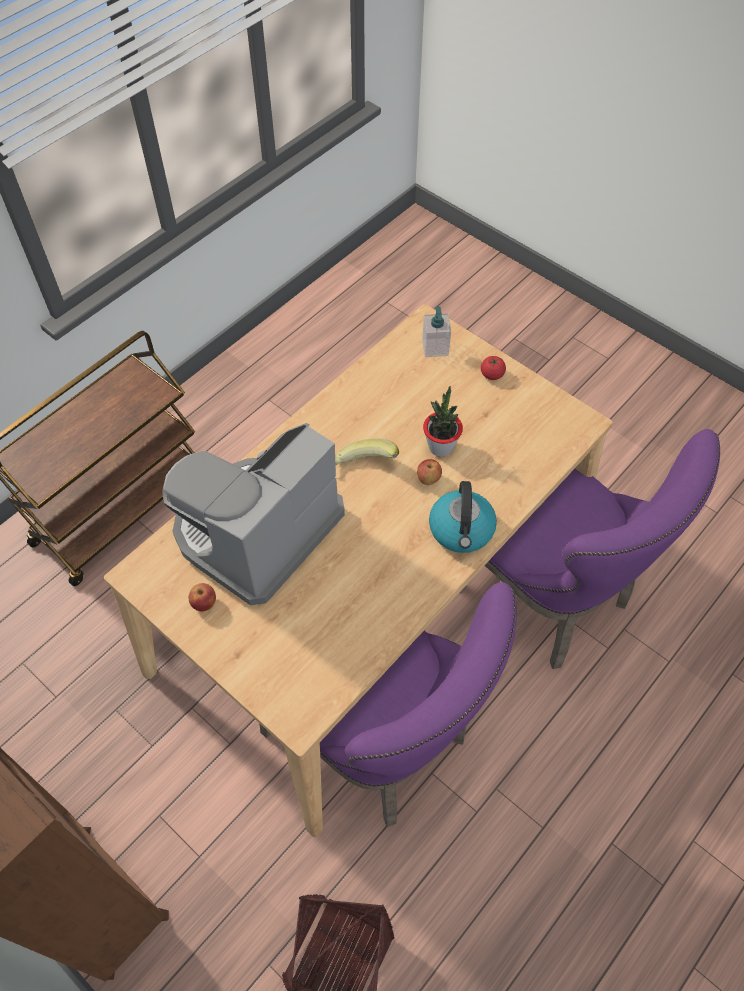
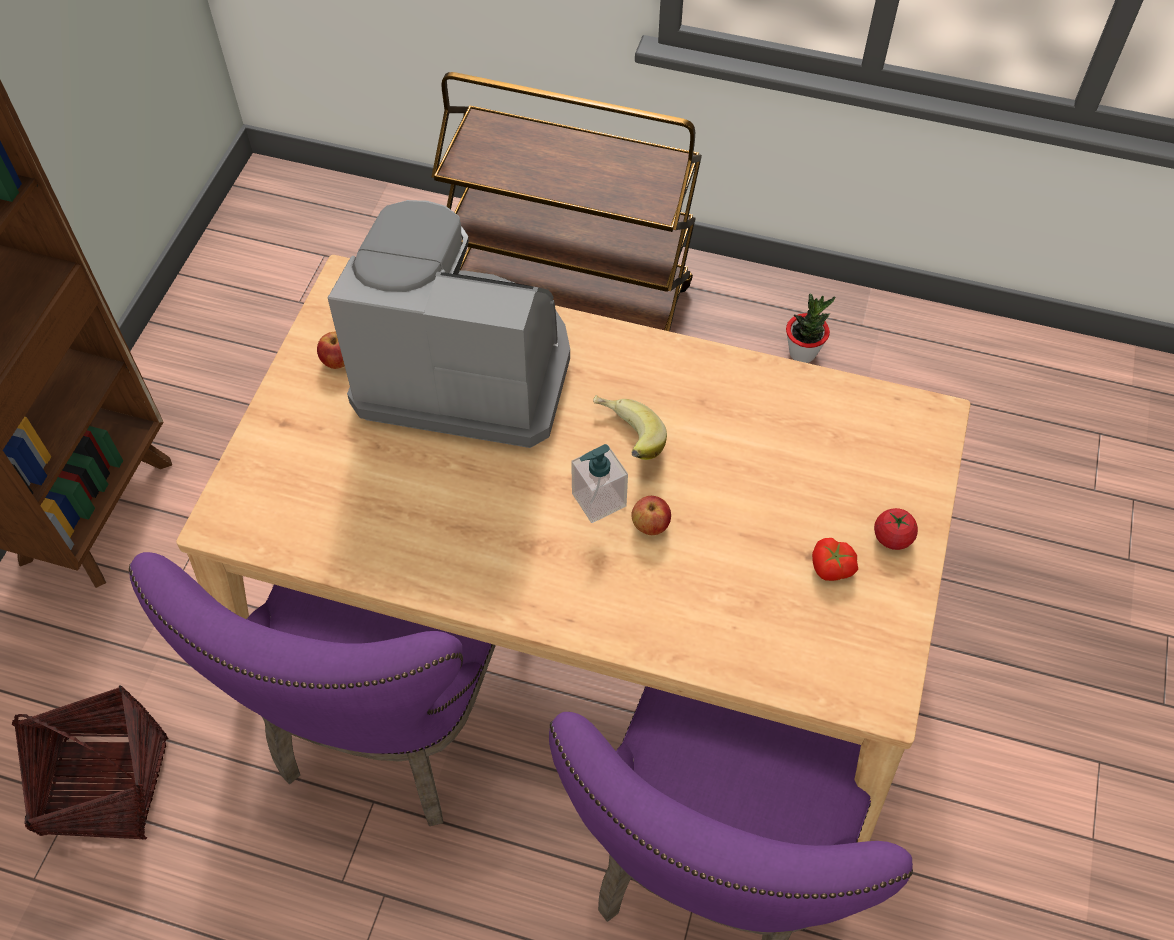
camera: 65 degrees right, 0 degrees up
(435, 348) = (893, 446): soap dispenser -> soap dispenser (598, 500)
(440, 446) = (715, 520): potted plant -> potted plant (802, 353)
(461, 530) = (585, 599): kettle -> none
(497, 409) = (831, 568): none -> tomato

